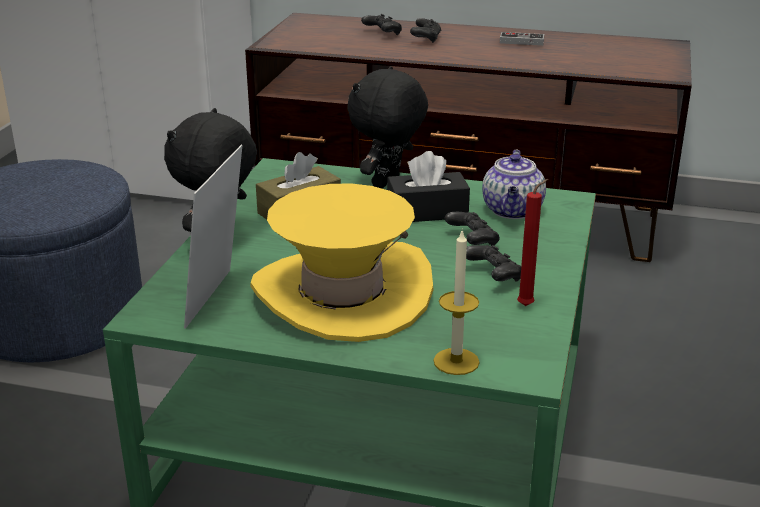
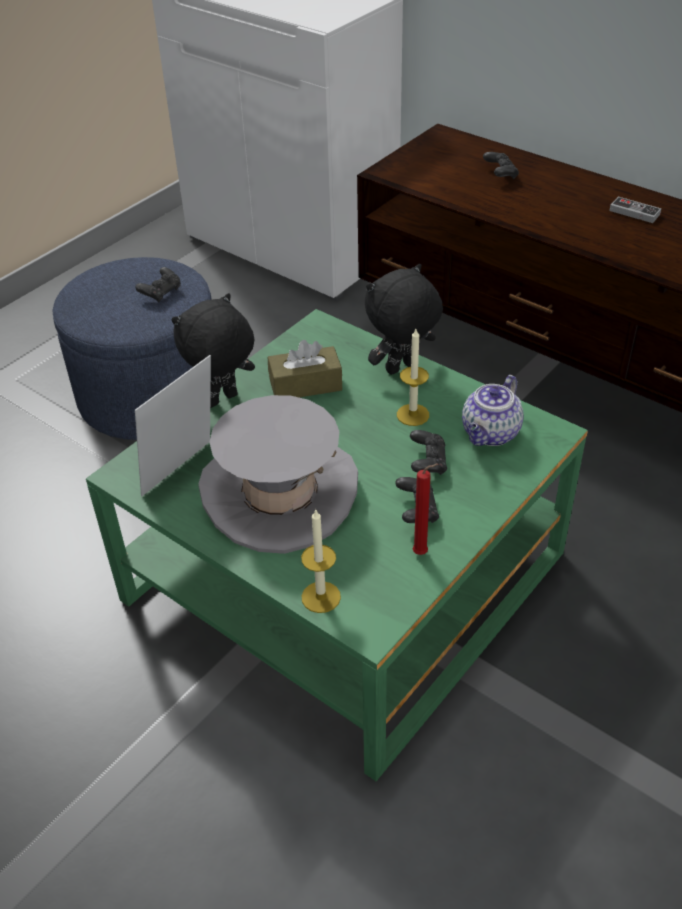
camera: 25 degrees right, 15 degrees up
(342, 294) = (280, 494): yellow hat -> grey hat
(426, 39) = (538, 190): black game controller -> black game controller (161, 293)
(427, 212) = (413, 415): black tissue box -> candle

